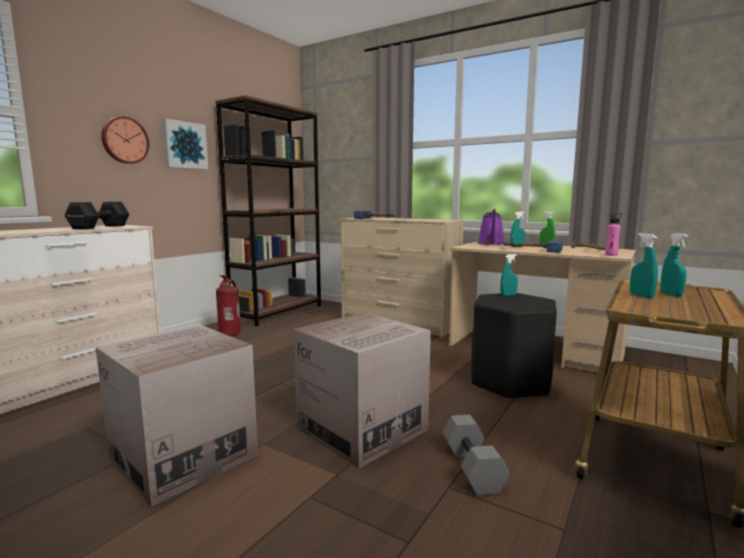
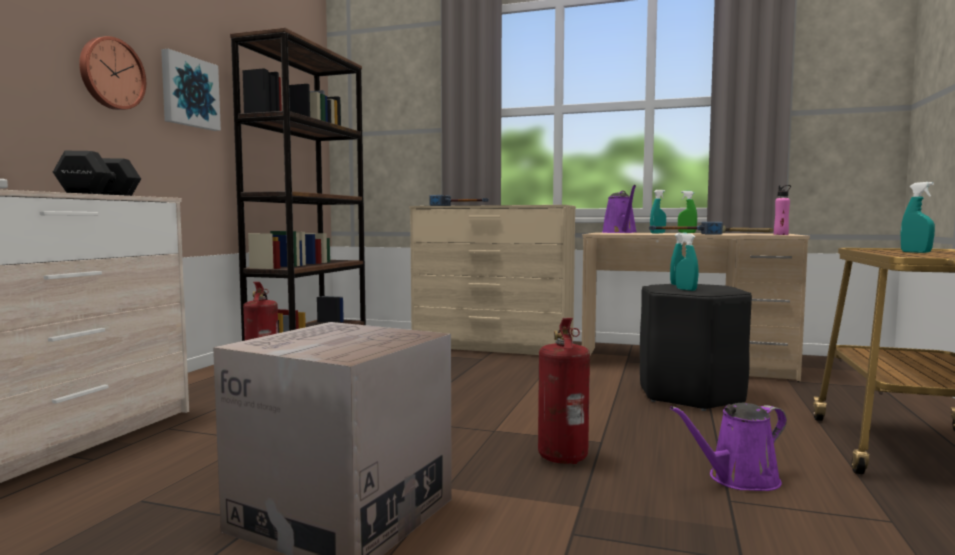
camera: 15 degrees left, 5 degrees down
(362, 429) = (563, 456): cardboard box -> fire extinguisher
(474, 469) = (738, 479): grey dumbbell -> purple watering can
(641, 296) = (892, 253): turquoise spray bottle -> turquoise spray bottle (686, 289)

